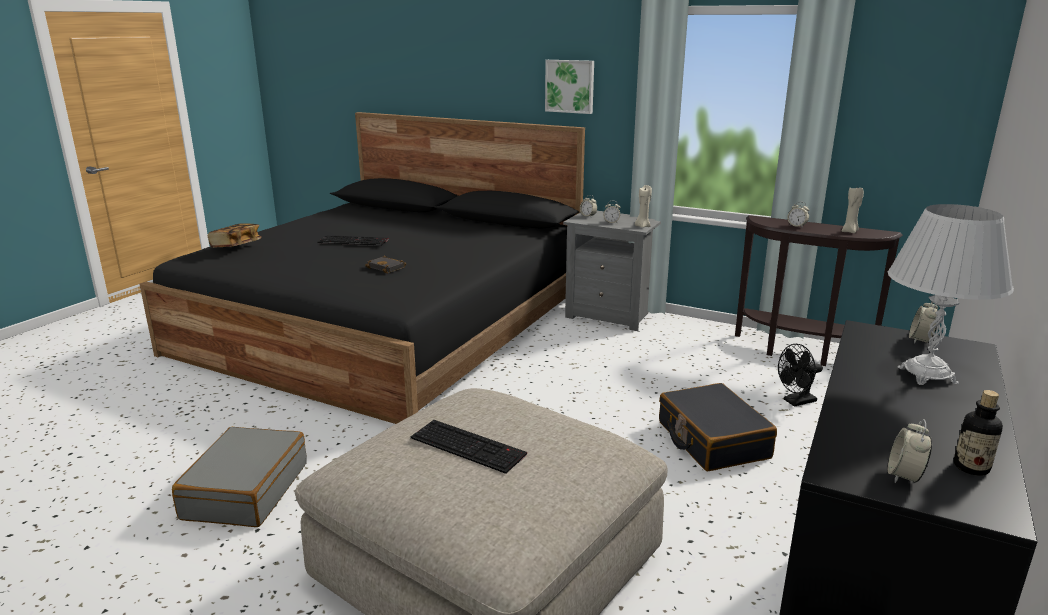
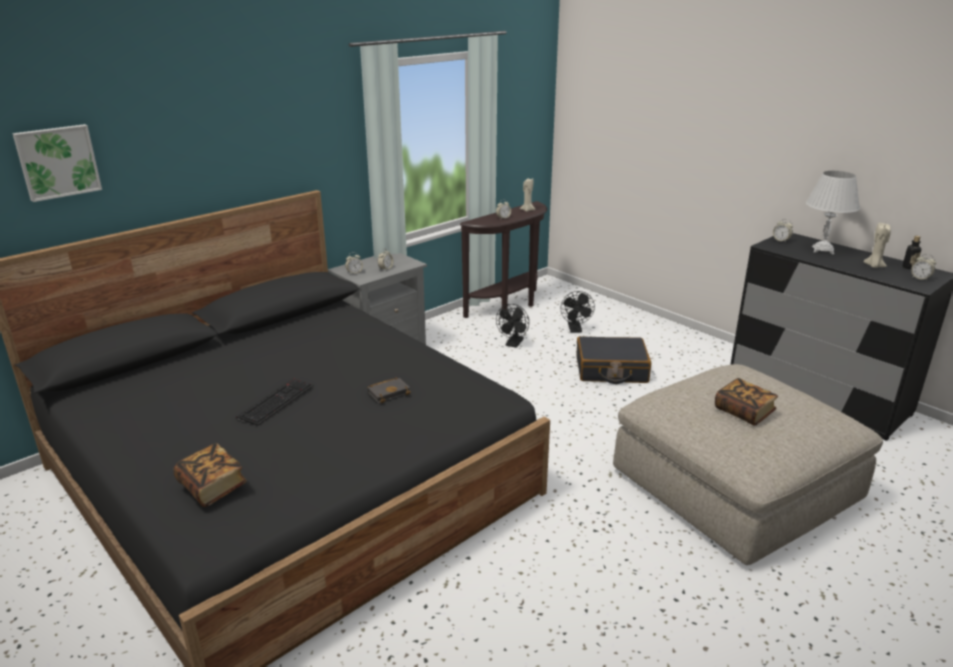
camera: 70 degrees left, 5 degrees up
(245, 490) = (611, 606): grey suitcase -> none
(470, 446) = (744, 412): keyboard -> book
(570, 86) = (290, 152): picture -> picture (57, 162)
(642, 226) = (409, 261): beige candle -> beige candle (874, 266)
(705, 370) = (513, 344): none -> black fan

